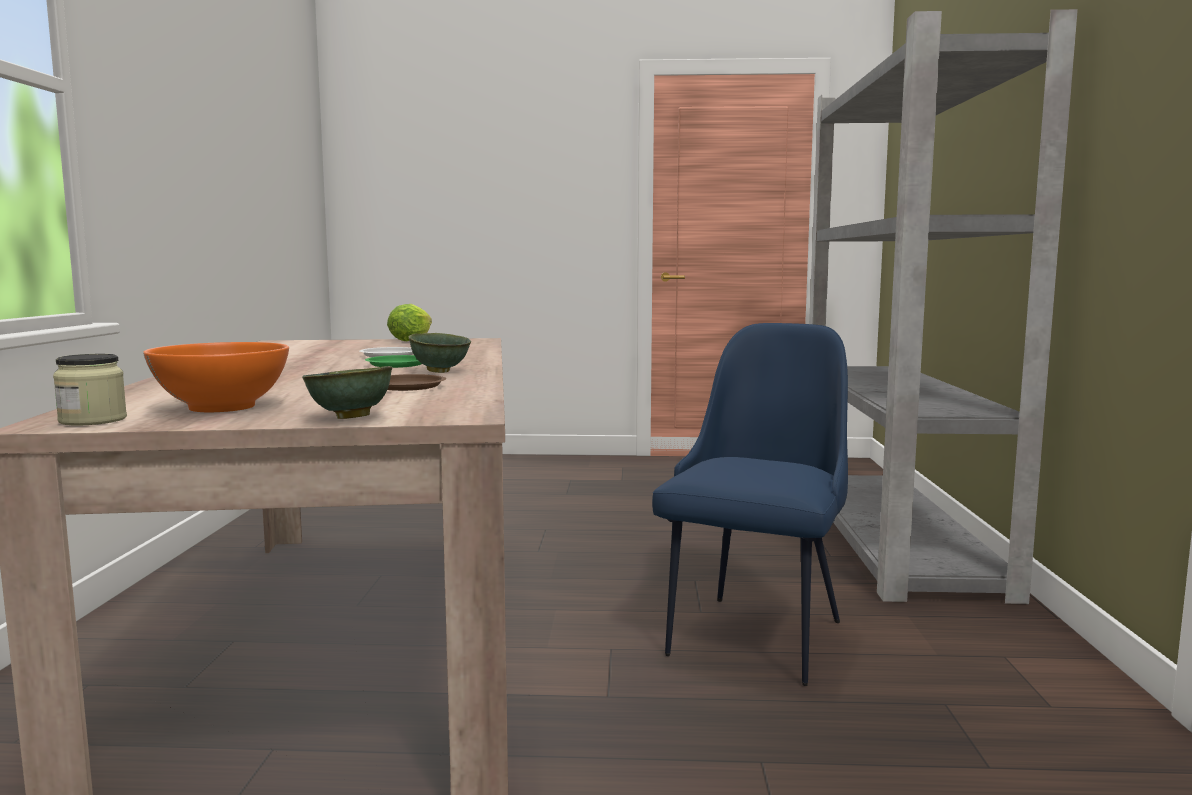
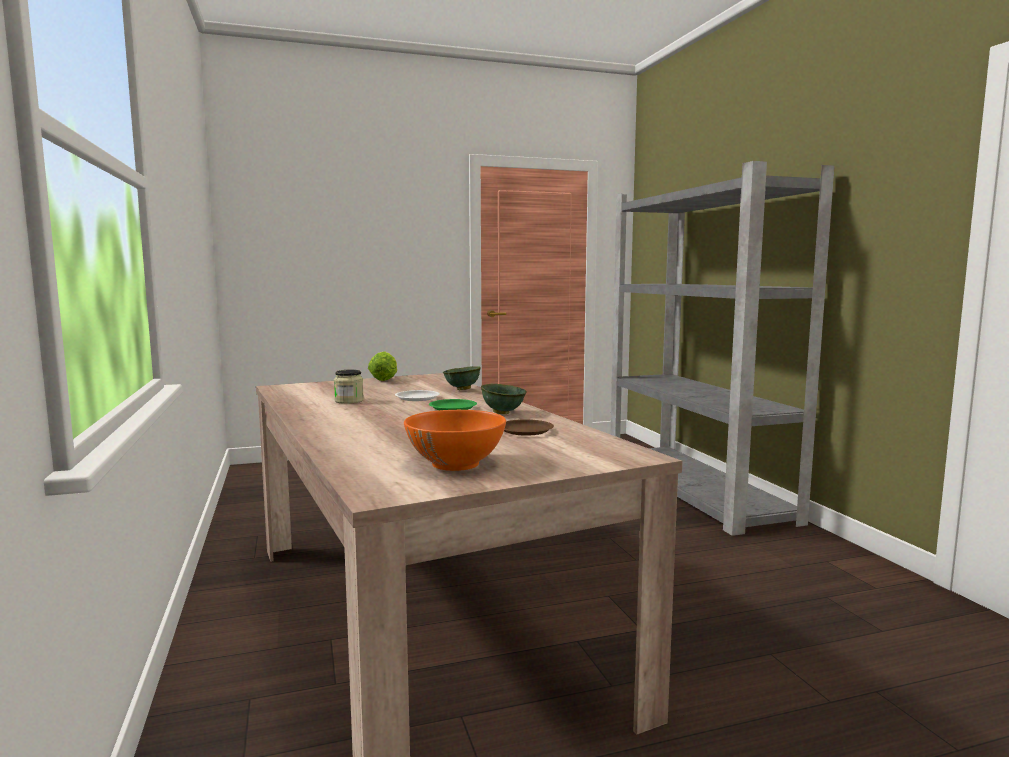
camera: 20 degrees left, 0 degrees up
(93, 420) = (399, 487): jar -> jar (349, 401)
(349, 418) = (575, 465): green bowl -> green bowl (462, 389)
(756, 637) = (686, 572): blue chair -> none

